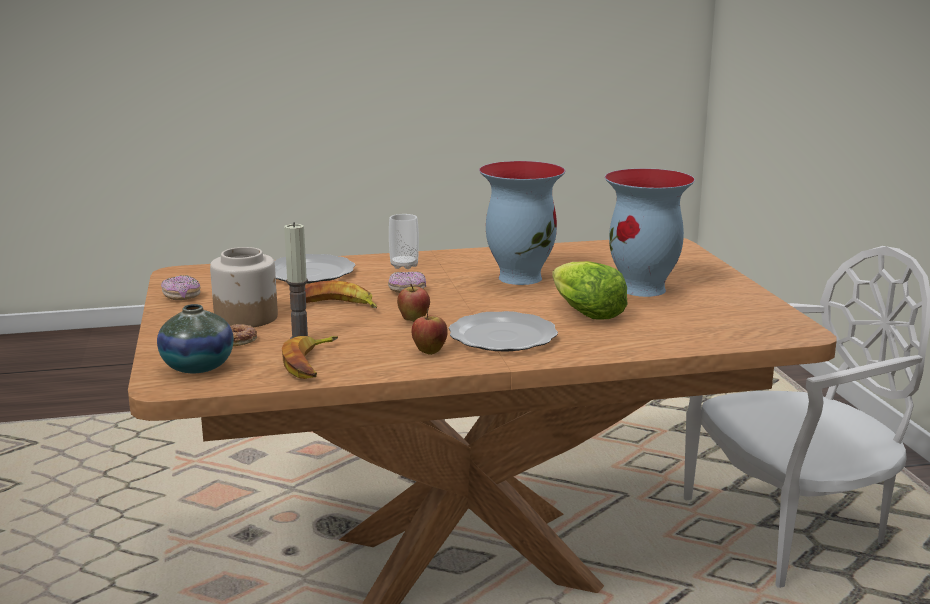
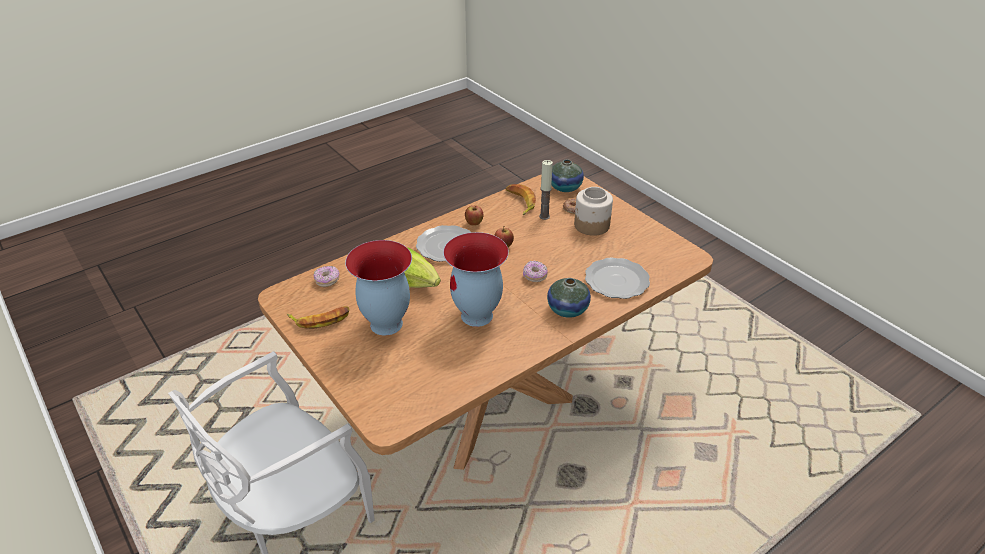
camera: 155 degrees right, 20 degrees up
(182, 296) = (651, 234): donut -> donut (327, 281)
(335, 305) = (559, 249): banana -> banana (320, 319)
(404, 265) = (567, 309): cup -> vase

